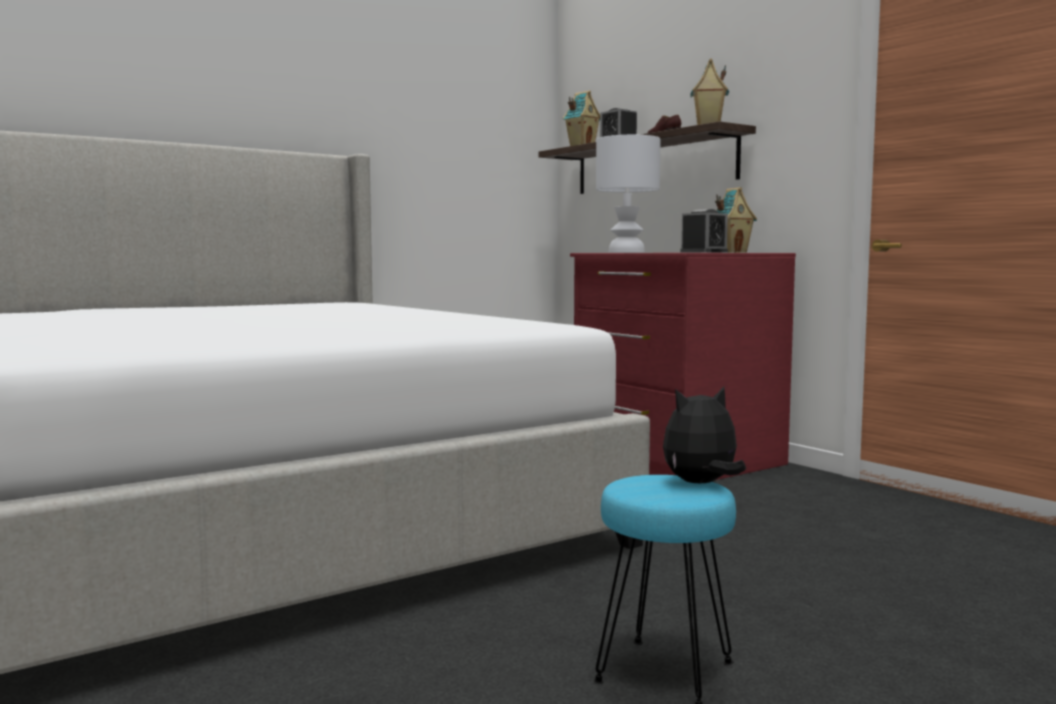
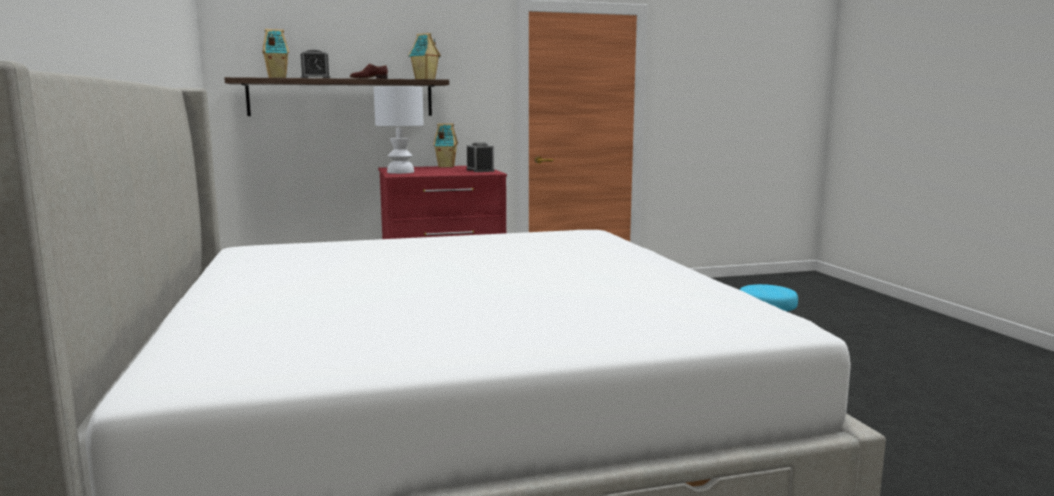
camera: 70 degrees left, 5 degrees up
(701, 484) = (765, 285): plush toy -> none

